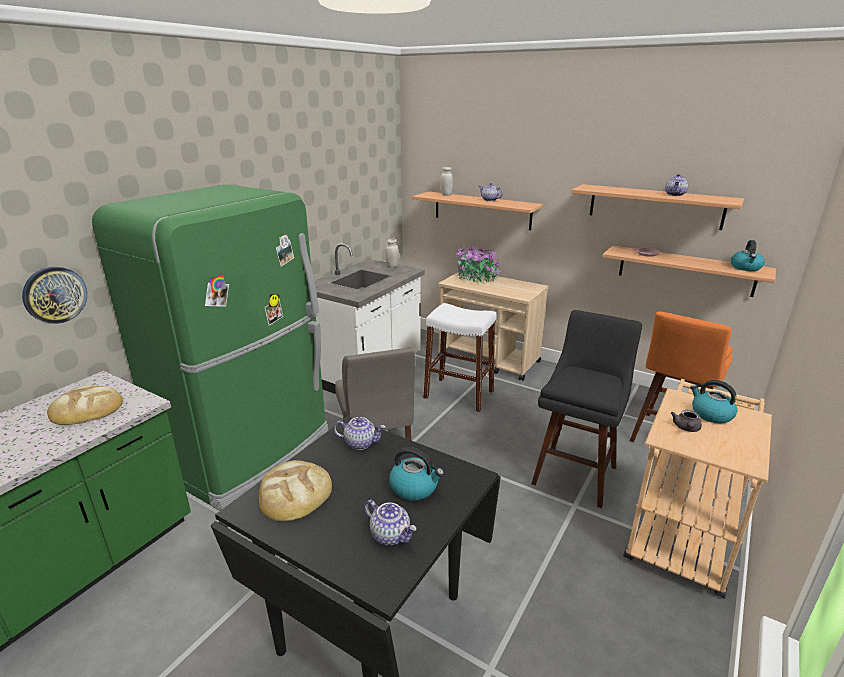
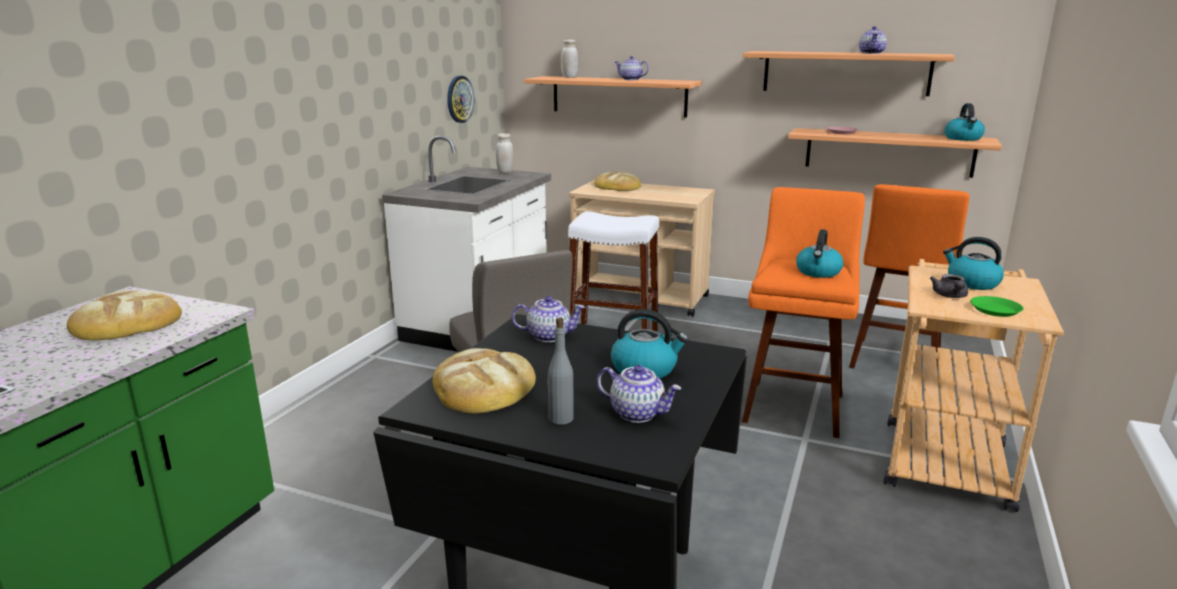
camera: 10 degrees left, 5 degrees down
(55, 294) = (64, 162): wall clock -> wall clock (459, 99)
(251, 454) = (338, 424): green fridge -> none
(334, 533) = (560, 418): none -> grey bottle
(476, 278) = (617, 186): potted plant -> bread
(576, 472) = (794, 405): black stool -> orange stool
(594, 385) = (818, 272): none -> kettle
(718, 448) = (995, 310): none -> green plate

